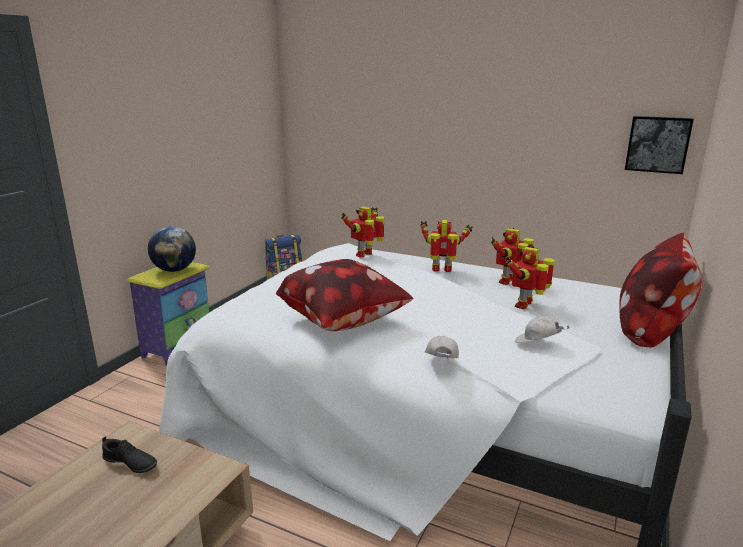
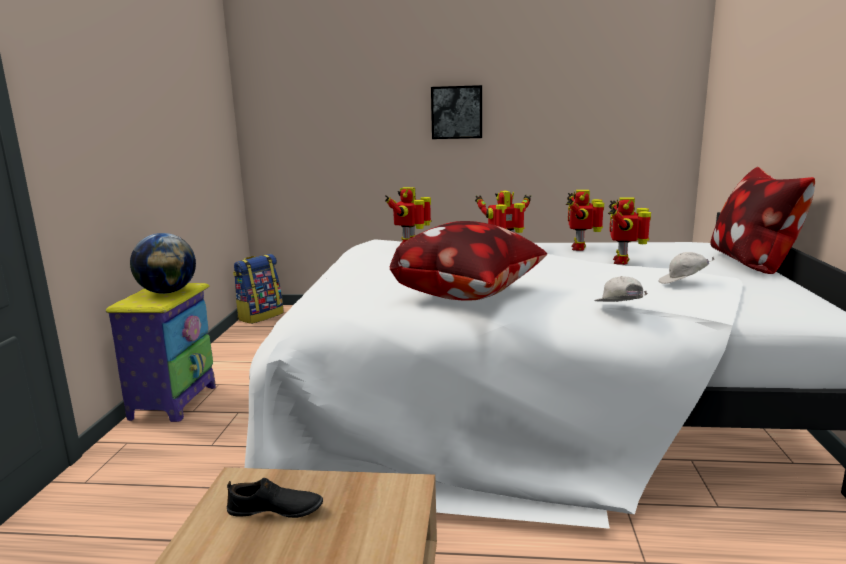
camera: 20 degrees left, 5 degrees down
(657, 144) = (662, 110): picture -> picture (456, 112)

